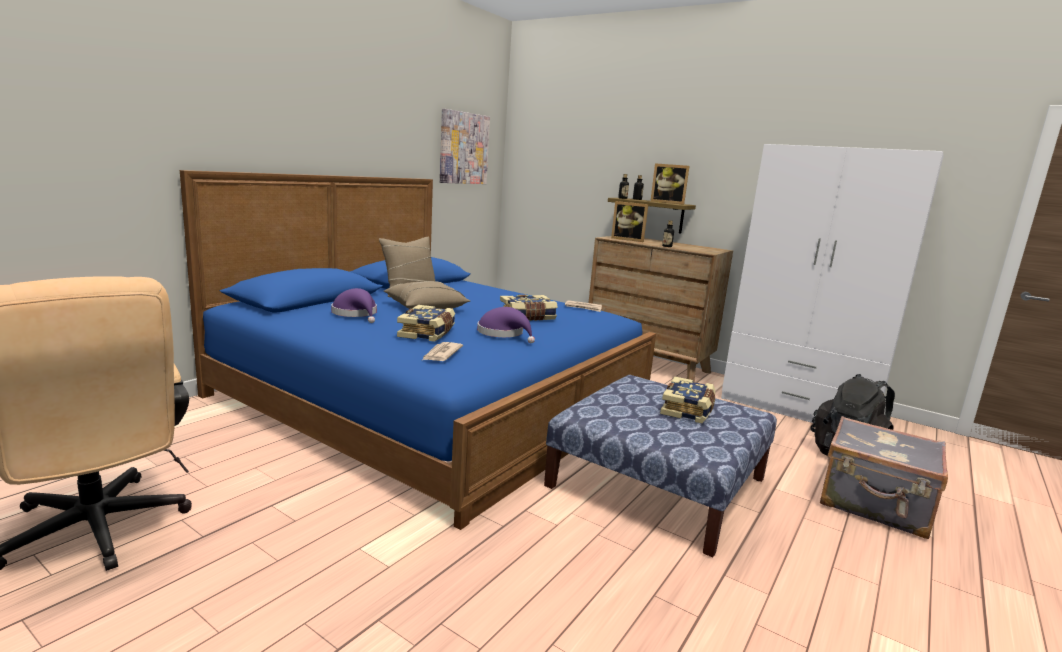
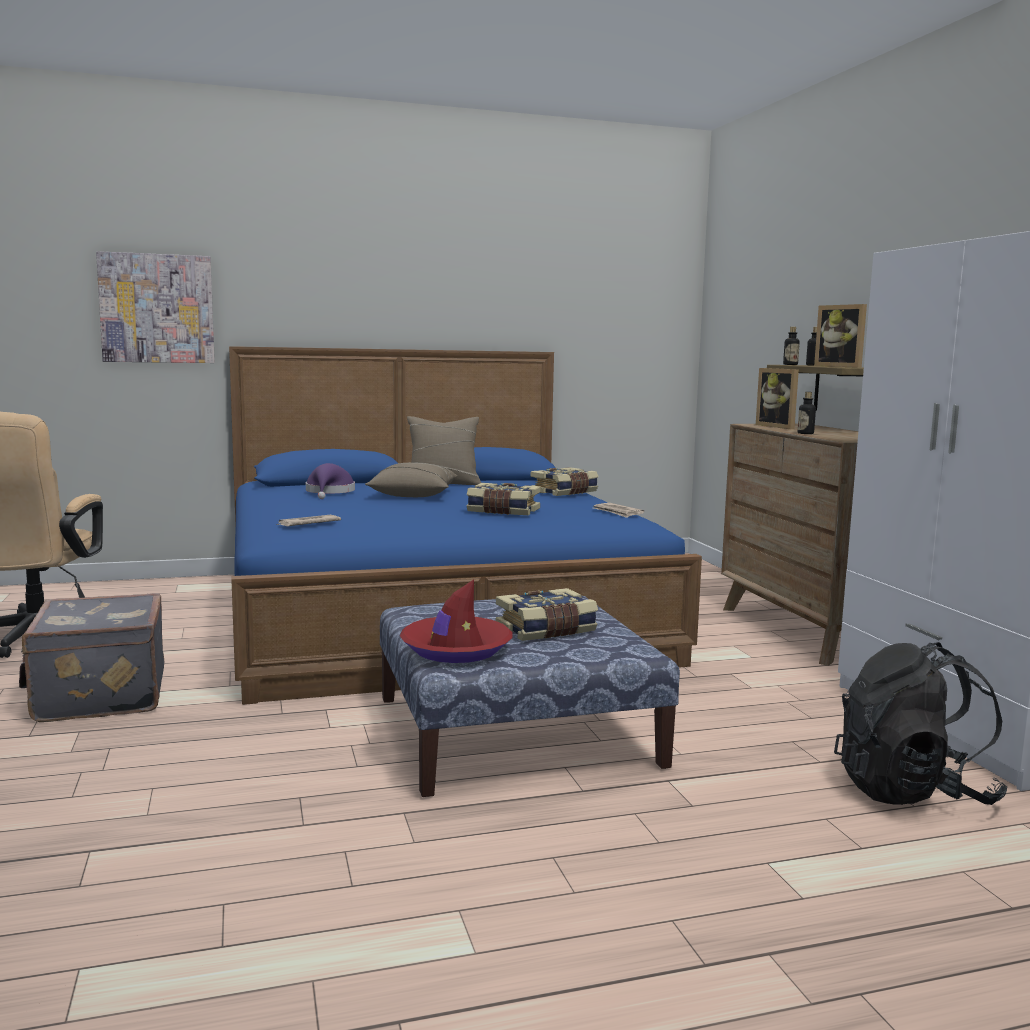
camera: 40 degrees right, 5 degrees down
(428, 333) = (347, 510): book -> book (565, 492)
(463, 148) = (617, 310): picture -> picture (157, 308)
(503, 333) = (423, 519): purple hat -> none
(688, 442) = (456, 649): none -> red hat
(874, 505) = (791, 842): grey suitcase -> grey suitcase (98, 696)

